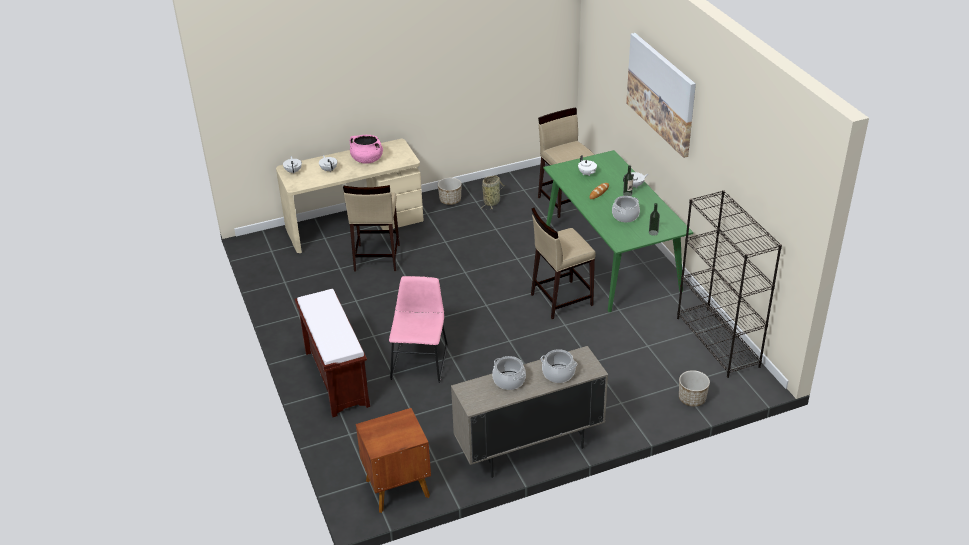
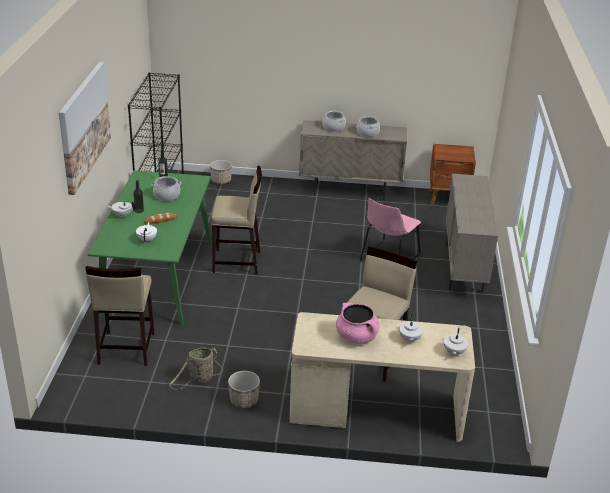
camera: 155 degrees left, 5 degrees down
(335, 378) = (463, 269): brown bench -> beige cabinet

